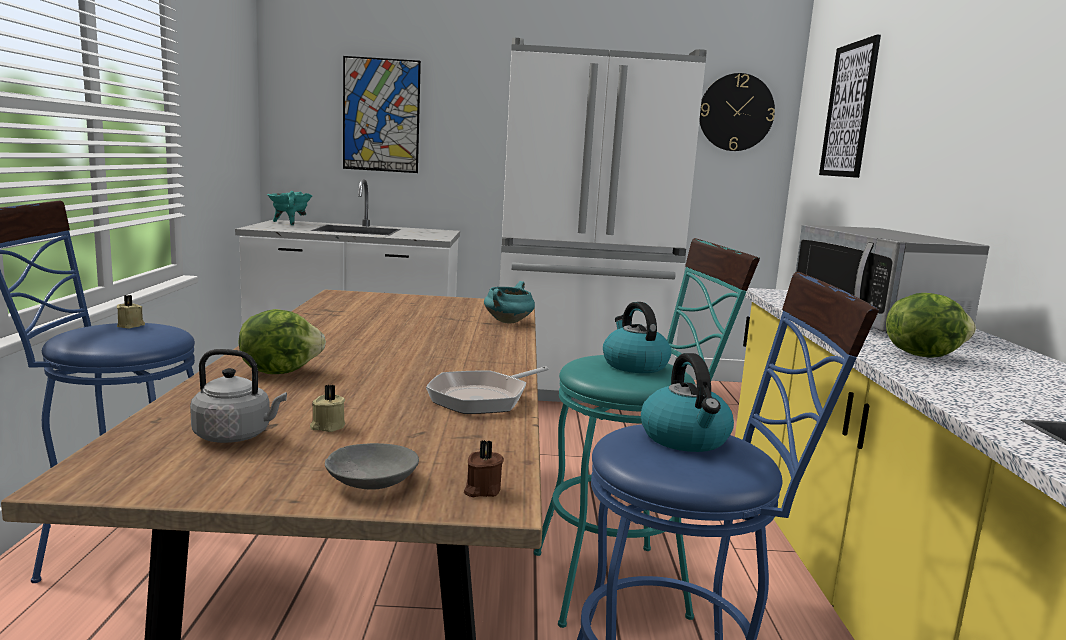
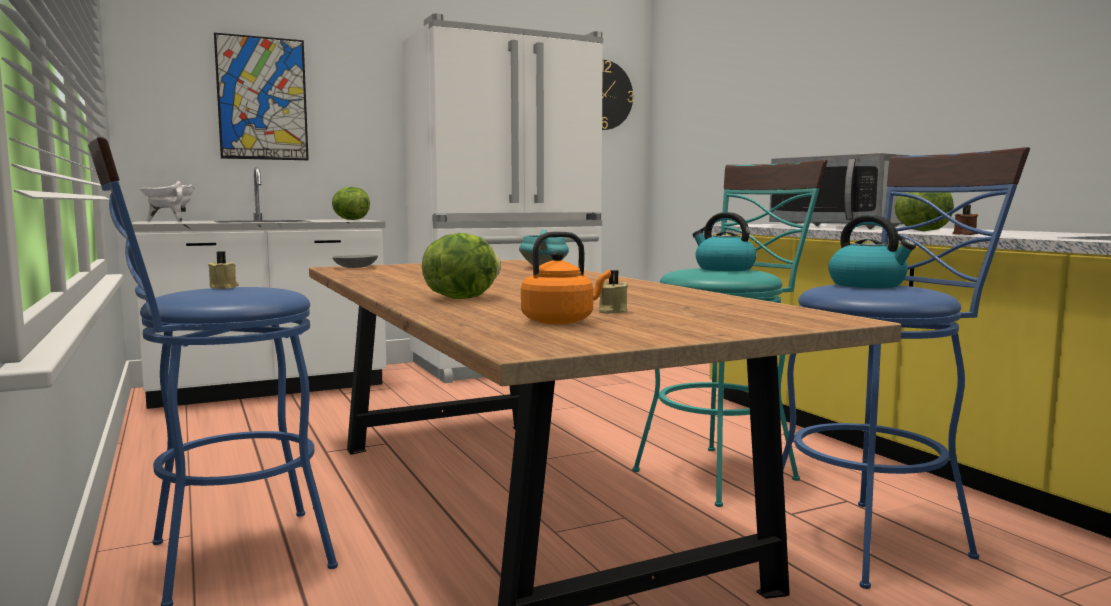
camera: 25 degrees left, 5 degrees down
(236, 436) = (561, 321): grey kettle -> orange kettle
(289, 223) = (169, 221): turquoise cooking pot -> white cooking pot
(371, 481) = (737, 323): grey bowl -> grey bowl (355, 267)
(435, 234) = (350, 220): none -> lettuce
(481, 490) = (816, 317): brown candle -> brown candle (964, 234)
(483, 398) = (668, 292): frying pan -> none
(849, 110) = (718, 85): picture -> none

